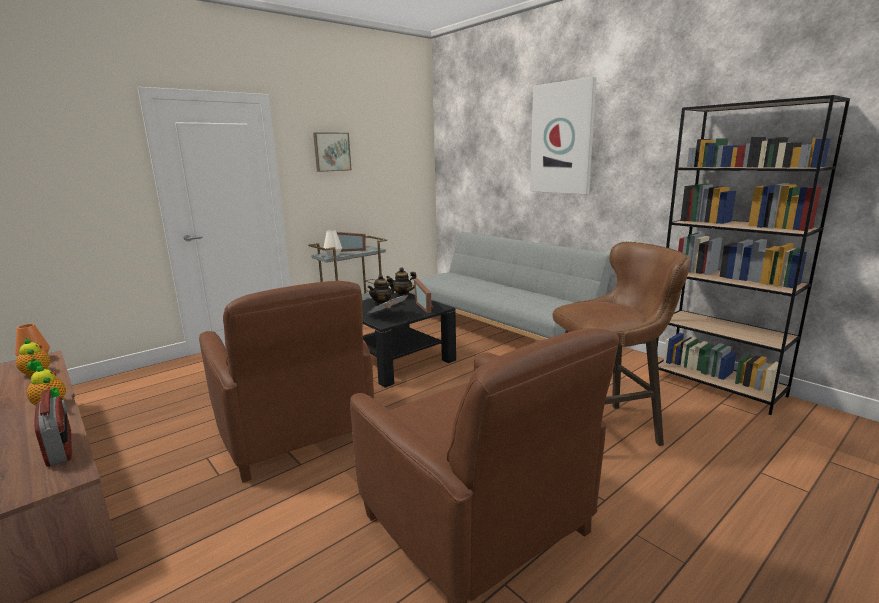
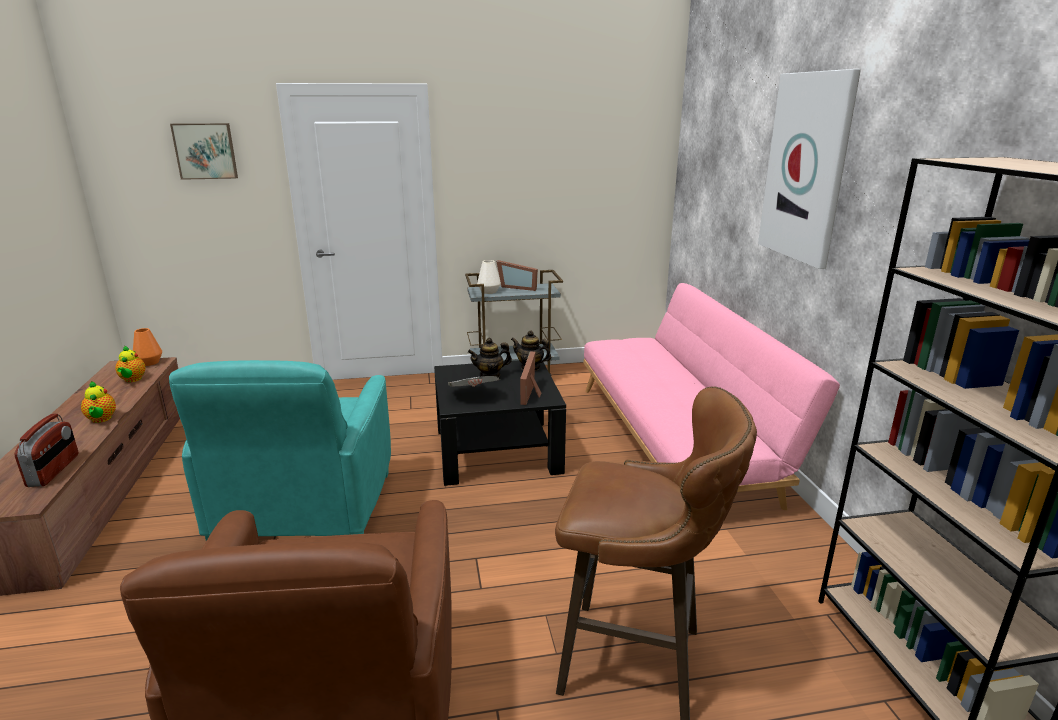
camera: 30 degrees right, 5 degrees up
(295, 432) = (305, 511): brown armchair -> turquoise armchair
(331, 152) = (509, 156): picture -> picture (205, 151)
(500, 328) = (678, 440): grey sofa -> pink sofa

